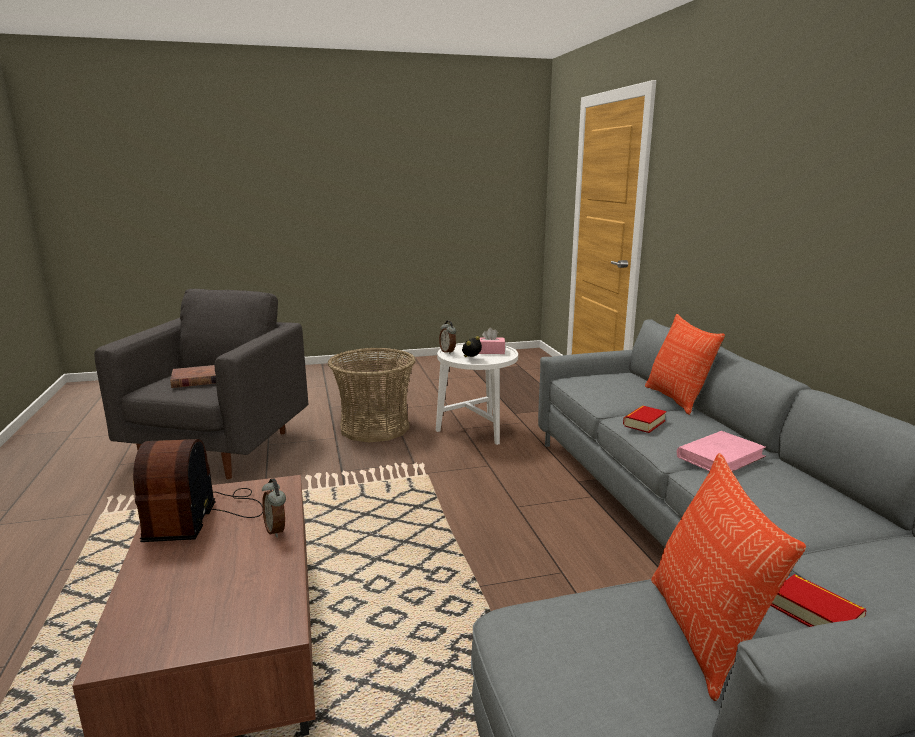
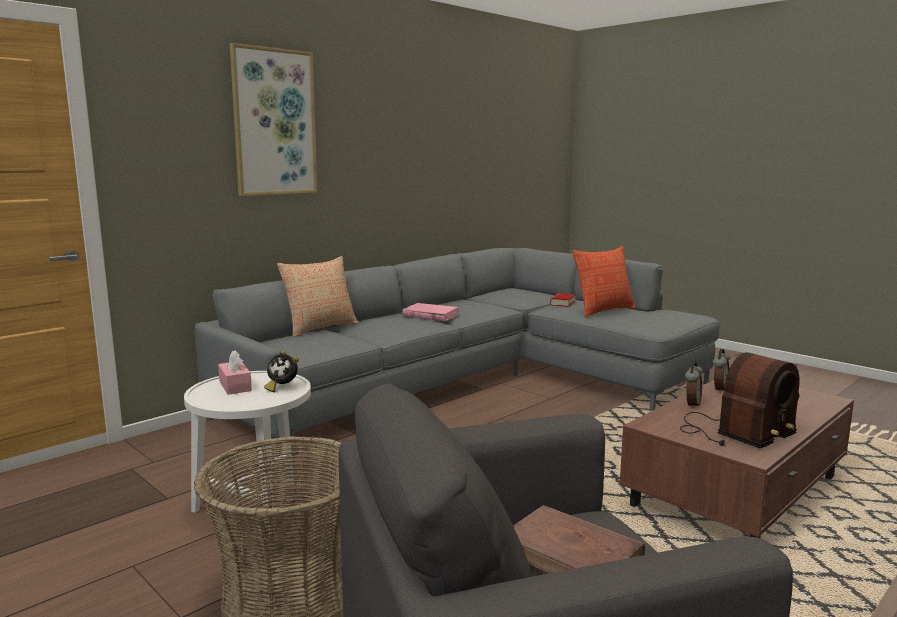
camera: 120 degrees left, 5 degrees down
(448, 352) = (259, 402): alarm clock -> alarm clock (719, 389)
(644, 423) = (395, 329): book -> none
(677, 399) = (321, 329): orange pillow -> beige pillow
(758, 161) = (274, 122): none -> picture

